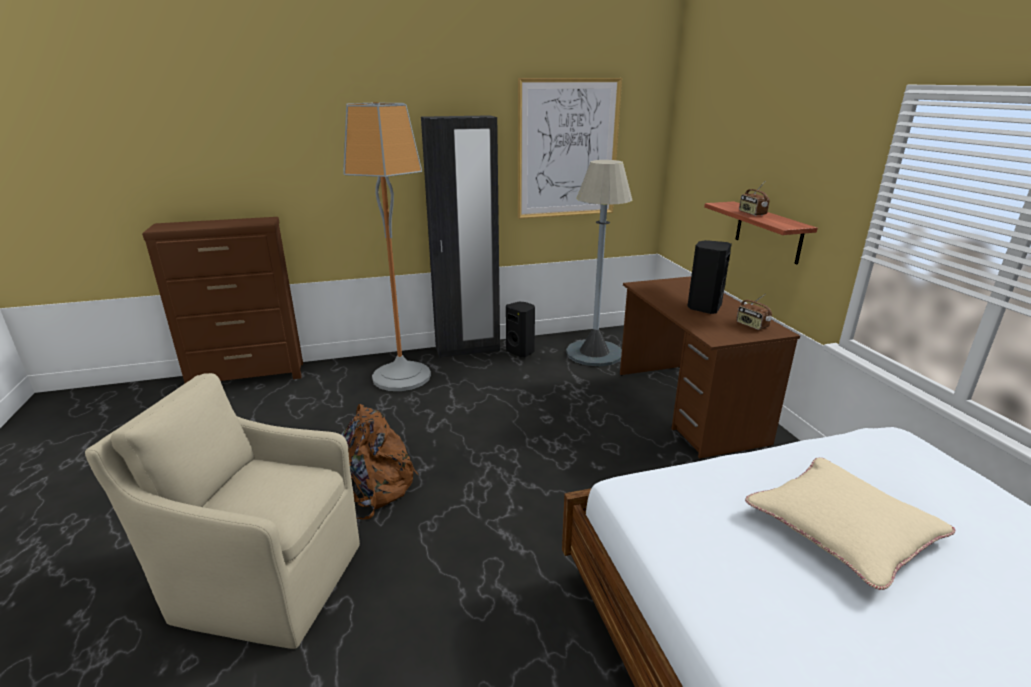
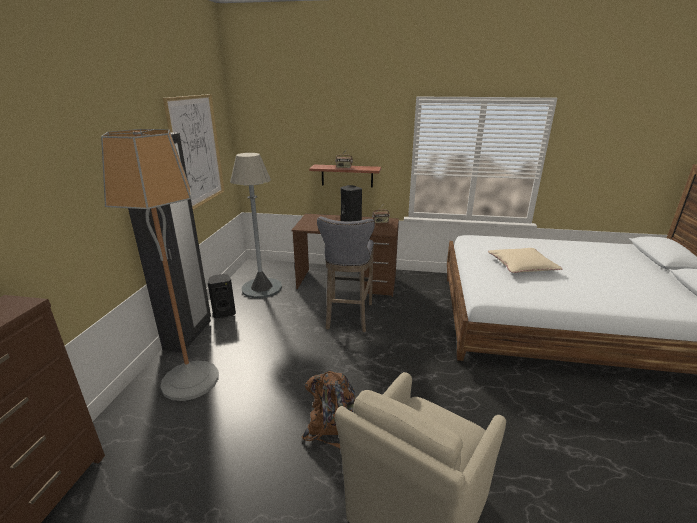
camera: 65 degrees left, 0 degrees up
(596, 433) = (348, 317): none -> grey stool

